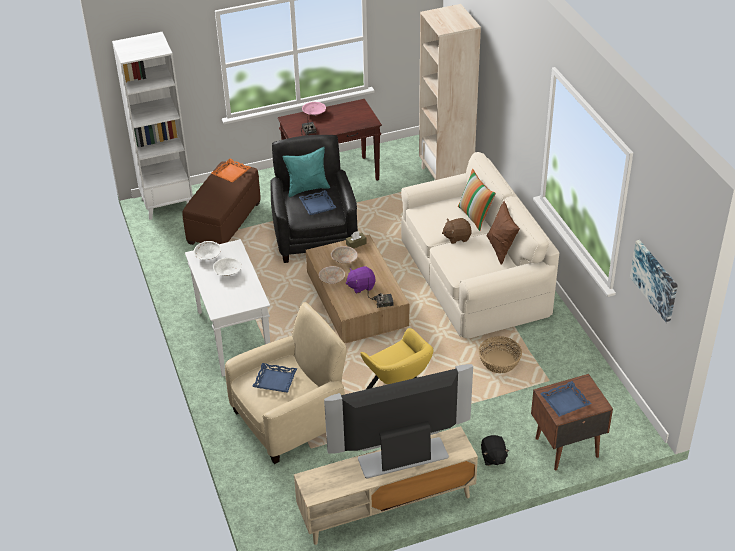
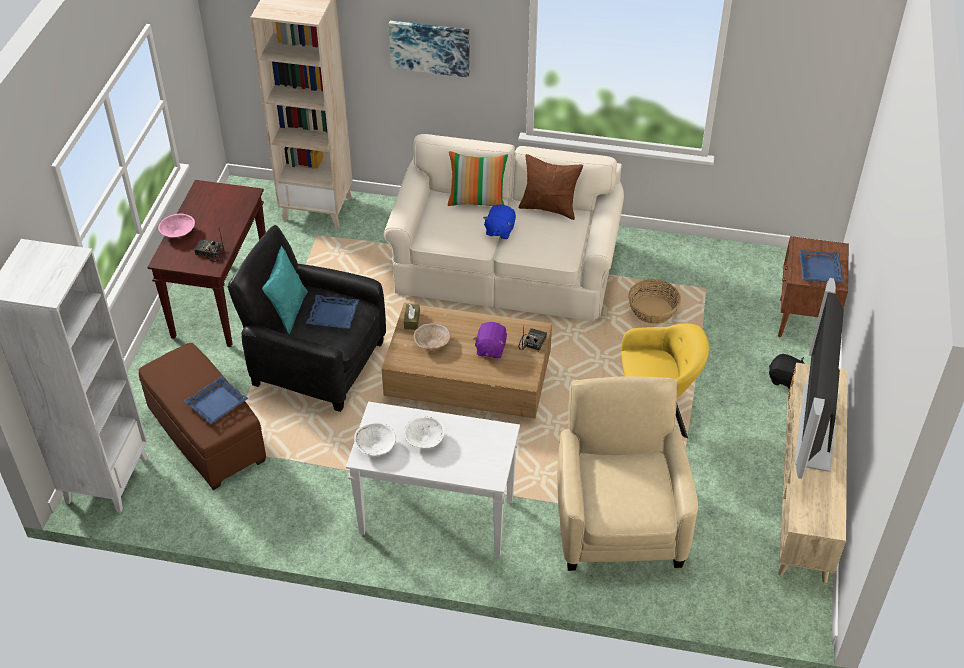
camera: 60 degrees left, 5 degrees up
(231, 173) = (177, 369): orange tray -> none
(275, 380) = (622, 485): blue tray -> blue tray (216, 403)
(332, 280) = (458, 368): beige bowl -> none
(457, 237) = (499, 230): brown plush toy -> blue plush toy
(655, 280) = (802, 100): picture -> picture (430, 47)

